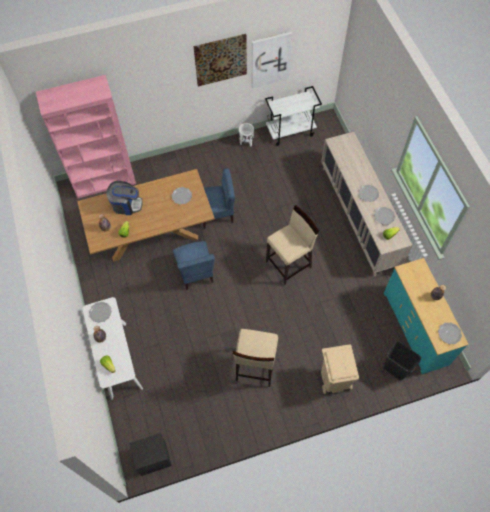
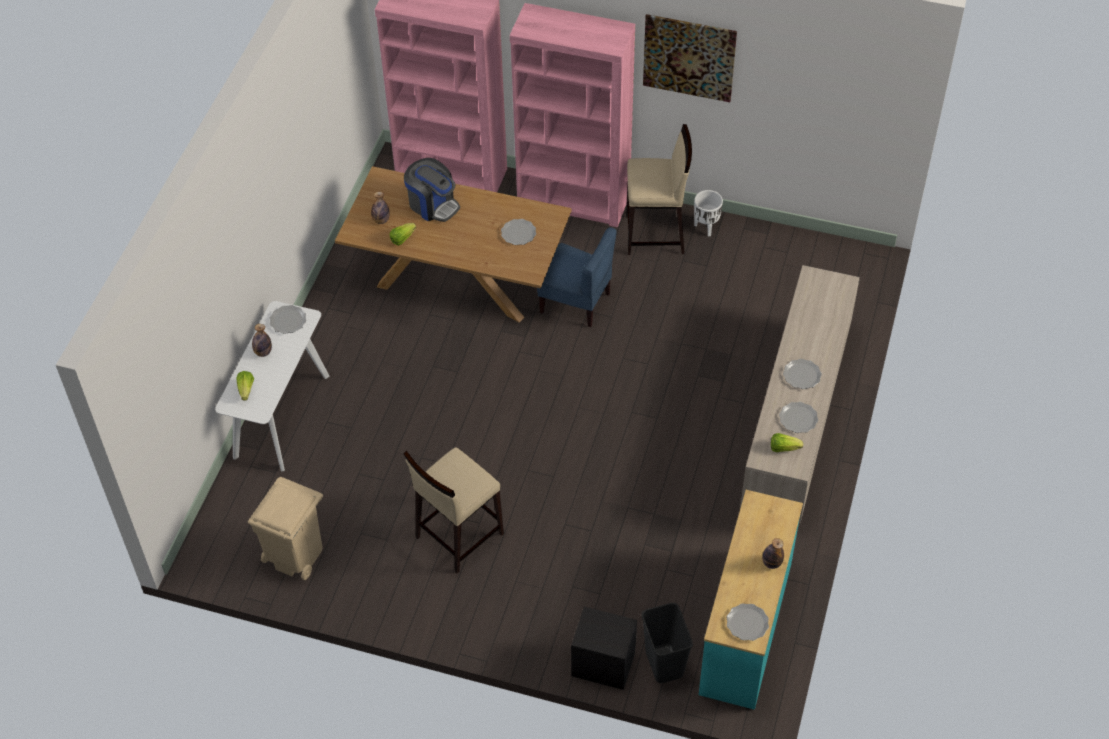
camera: 35 degrees right, 10 degrees down
(153, 457) = (227, 562): black nightstand -> black nightstand (603, 662)
(175, 162) = (574, 200): none -> pink bookcase
(195, 273) = (478, 365): blue chair -> none
(270, 59) = (777, 96): picture -> none
(289, 264) = (625, 430): beige stool -> beige stool (655, 235)
(290, 131) = (791, 247): white cart -> none
(334, 379) = (558, 620): beige trash can -> beige trash can (295, 555)

